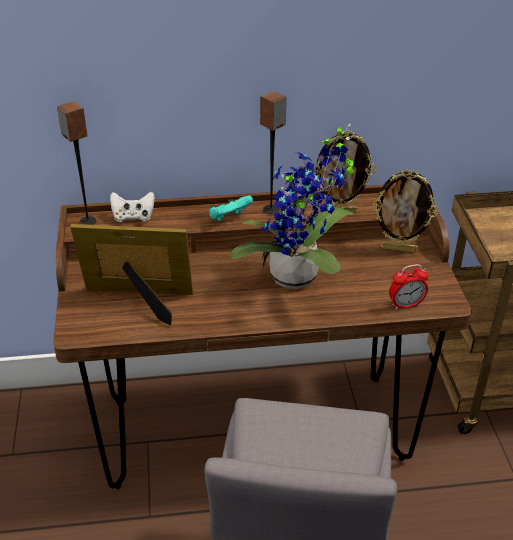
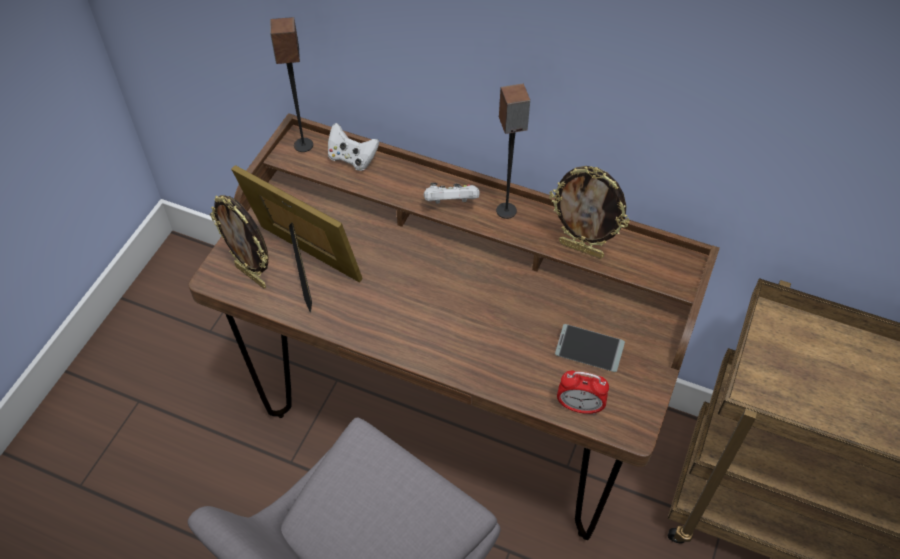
camera: 30 degrees right, 15 degrees up
(229, 218) = (451, 203): turquoise game controller -> white game controller
(299, 279) = (485, 314): potted plant -> none
(385, 273) = (588, 352): none -> phone
(399, 249) = (633, 324): picture frame -> picture frame (252, 275)

